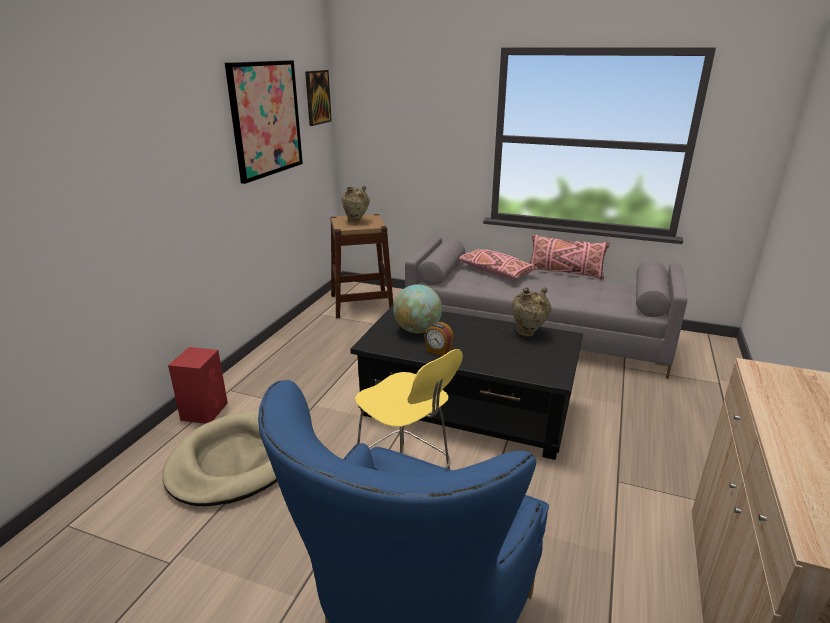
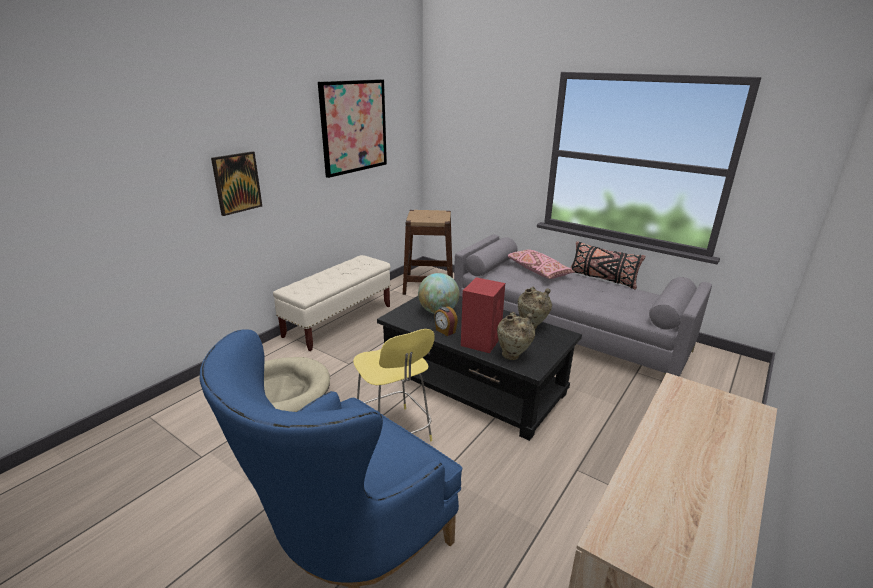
camera: 15 degrees right, 0 degrees up
(205, 411) = (272, 352): red speaker -> red speaker (481, 340)
(273, 360) = (339, 321): none -> beige bench
(317, 97) = (407, 110): picture -> picture (237, 183)
(356, 221) = (428, 215): beige vase -> beige vase (513, 356)
(565, 272) = (602, 279): pink pillow -> black pillow

